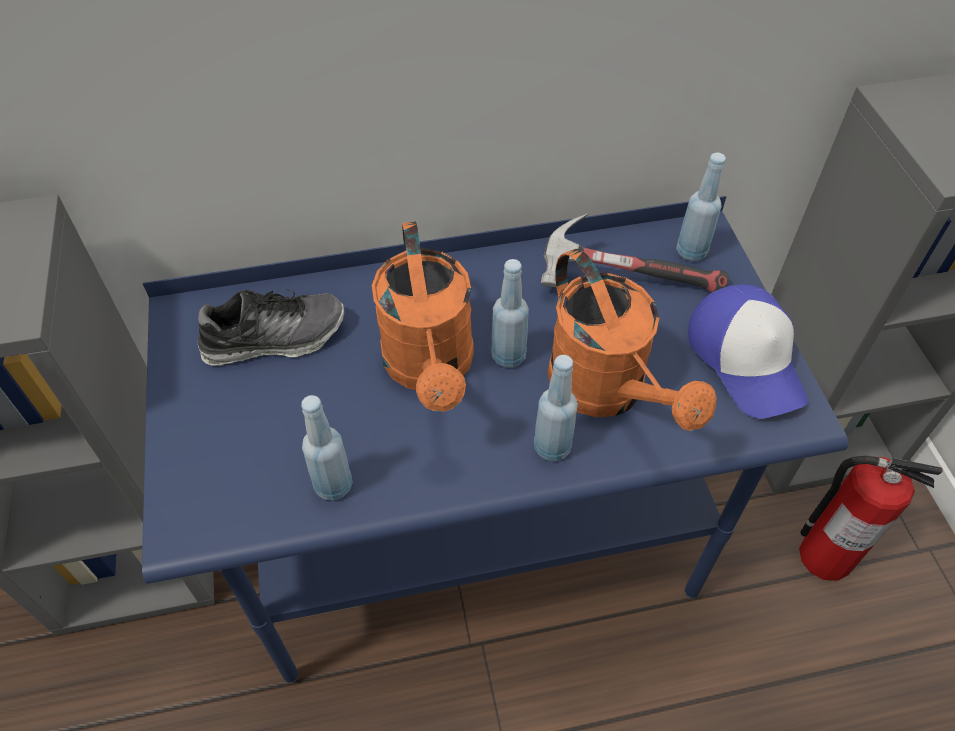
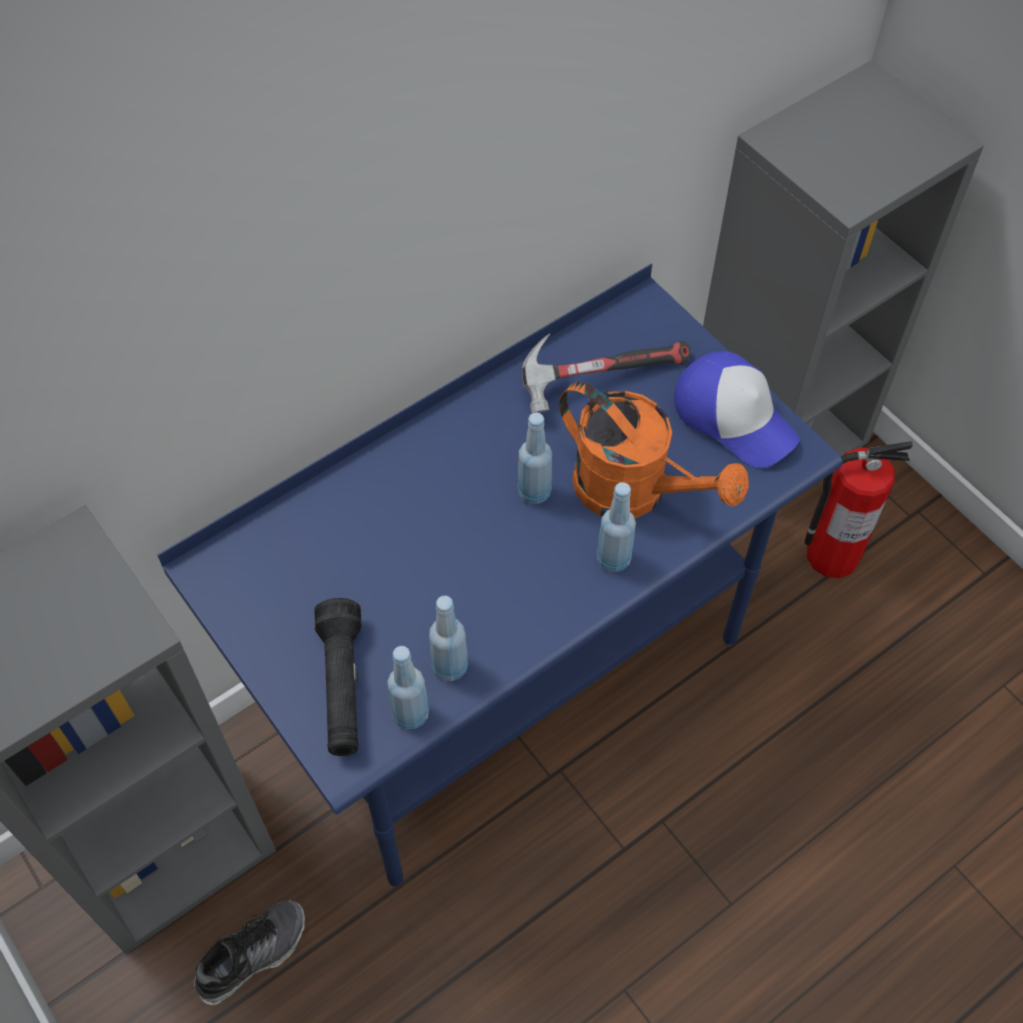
camera: 25 degrees left, 5 degrees up
(224, 462) = (342, 687): none -> black flashlight
(275, 338) = (313, 558): shoe -> shoe (252, 954)
(431, 369) = (473, 531): orange watering can -> none
(691, 251) = (642, 329): blue bottle -> blue bottle (410, 714)

